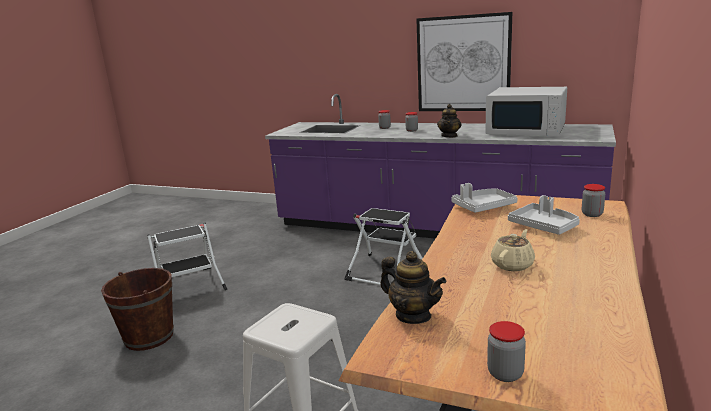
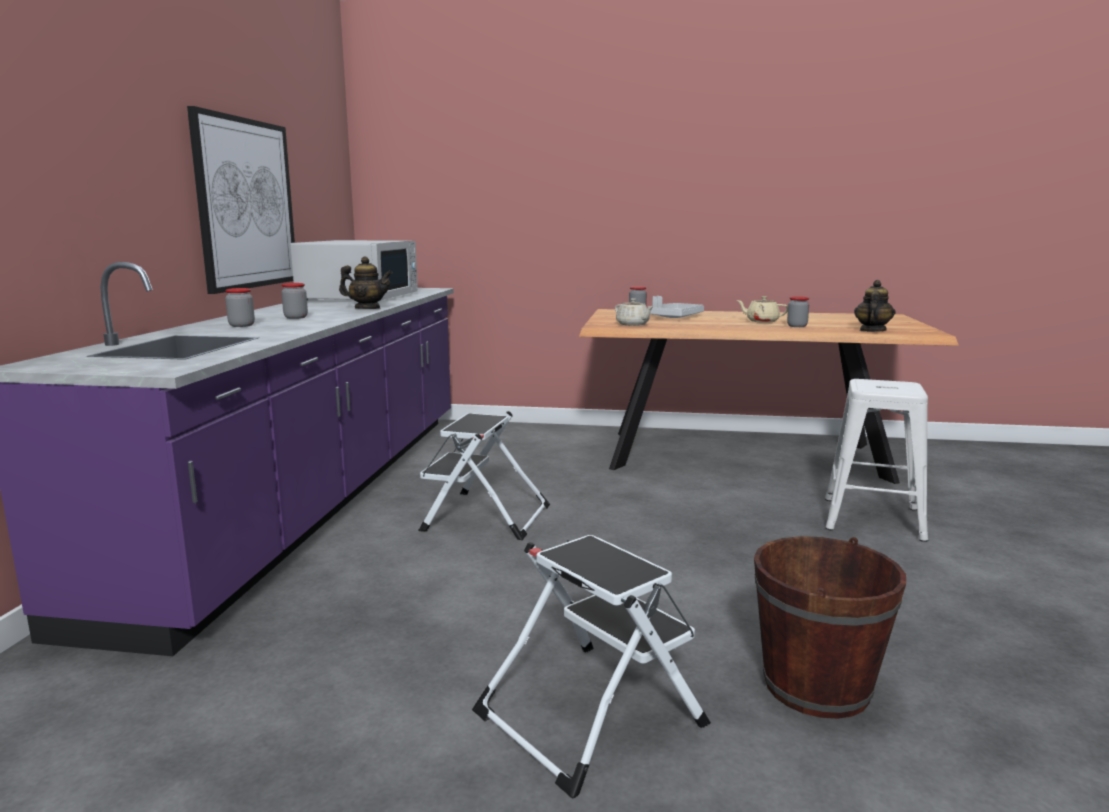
camera: 105 degrees left, 5 degrees down
(483, 207) = (633, 324): grey tray -> beige teapot
(505, 373) = (901, 322): jar -> jar (797, 326)

